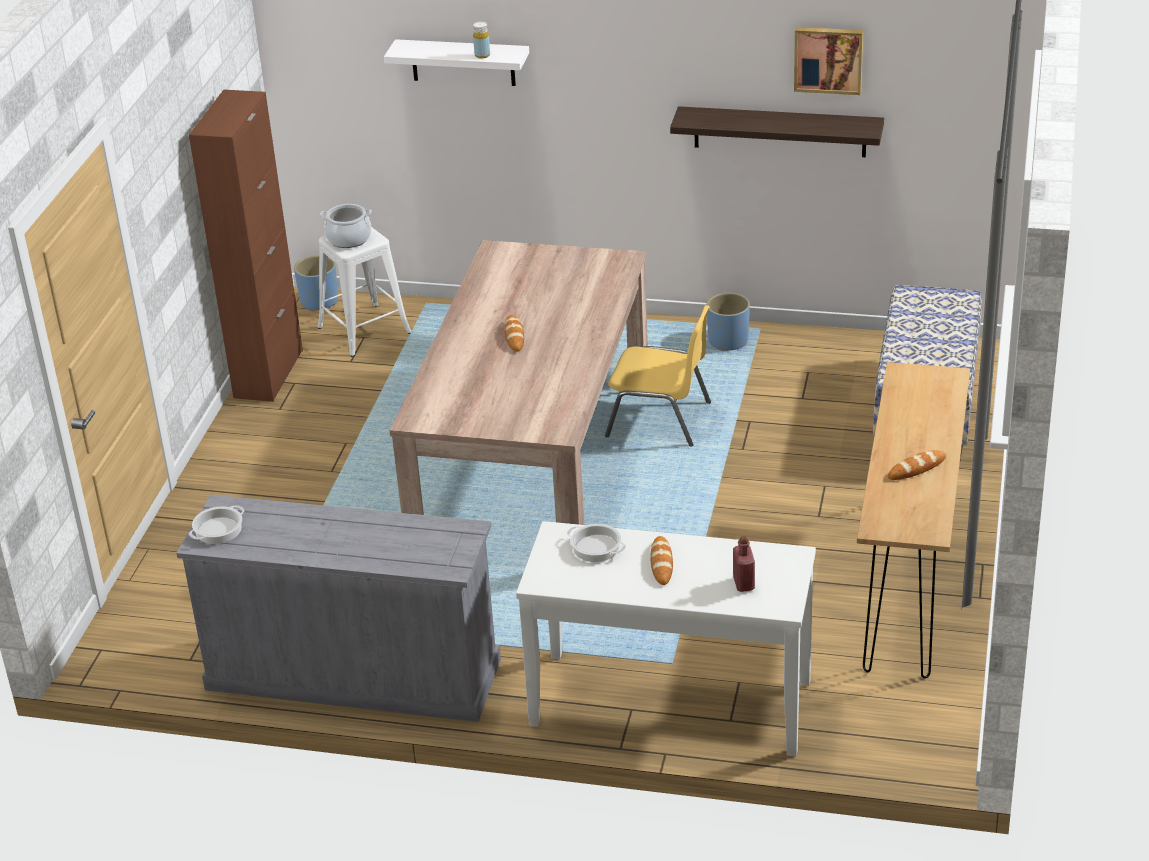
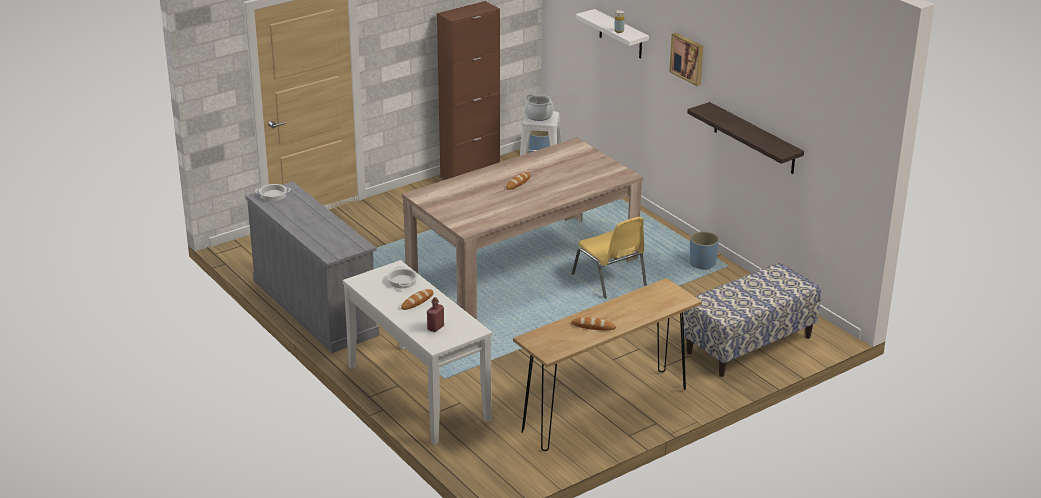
camera: 40 degrees right, 5 degrees down
(828, 59) = (781, 100): picture -> picture (688, 58)

